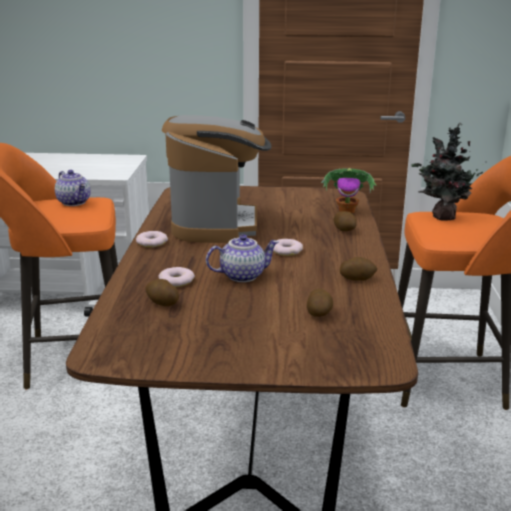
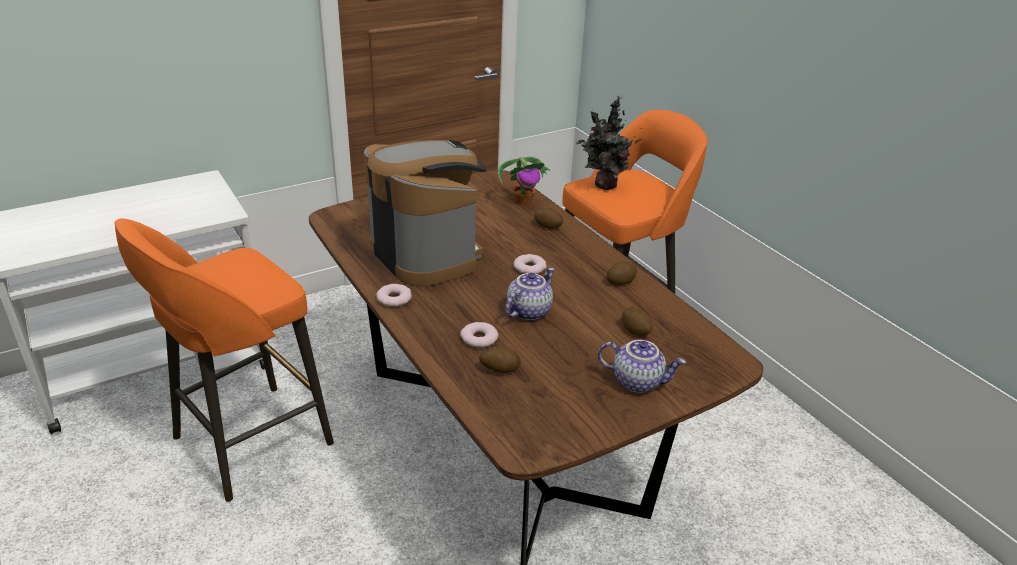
camera: 35 degrees left, 10 degrees up
(75, 202) = (227, 267): teapot -> teapot (638, 381)

